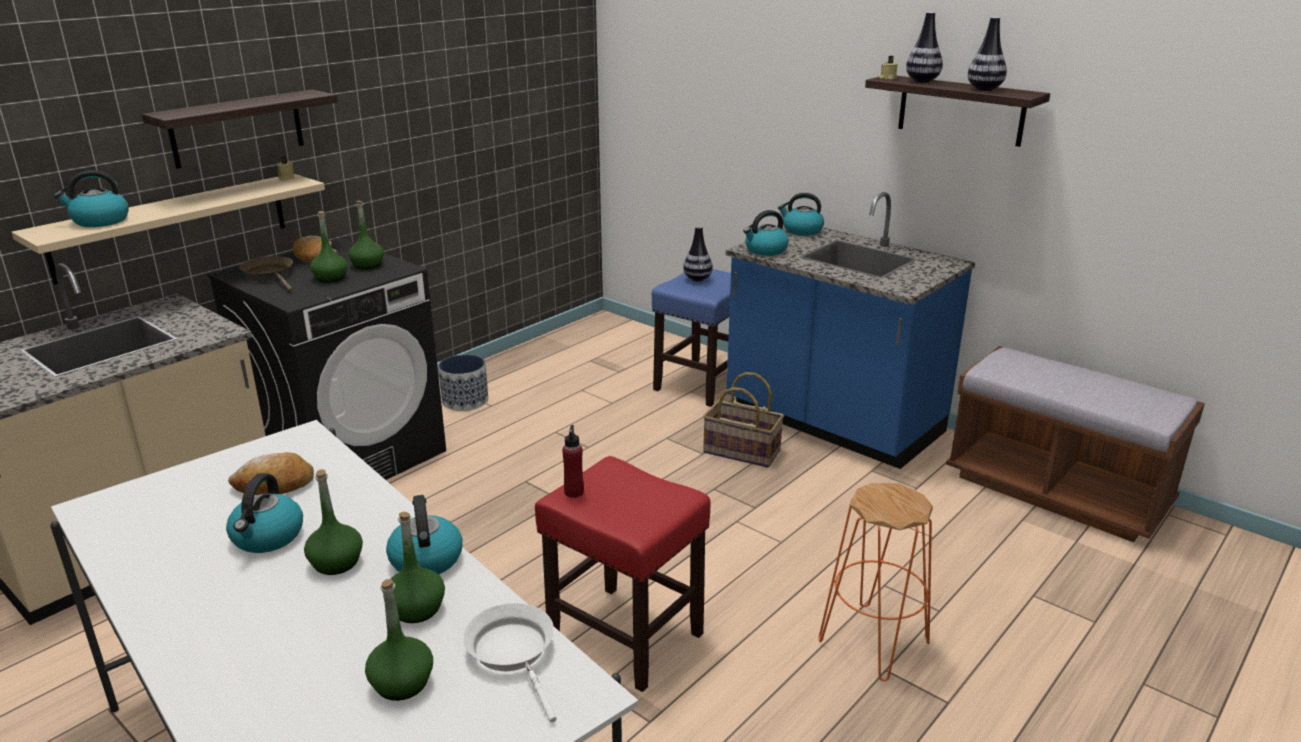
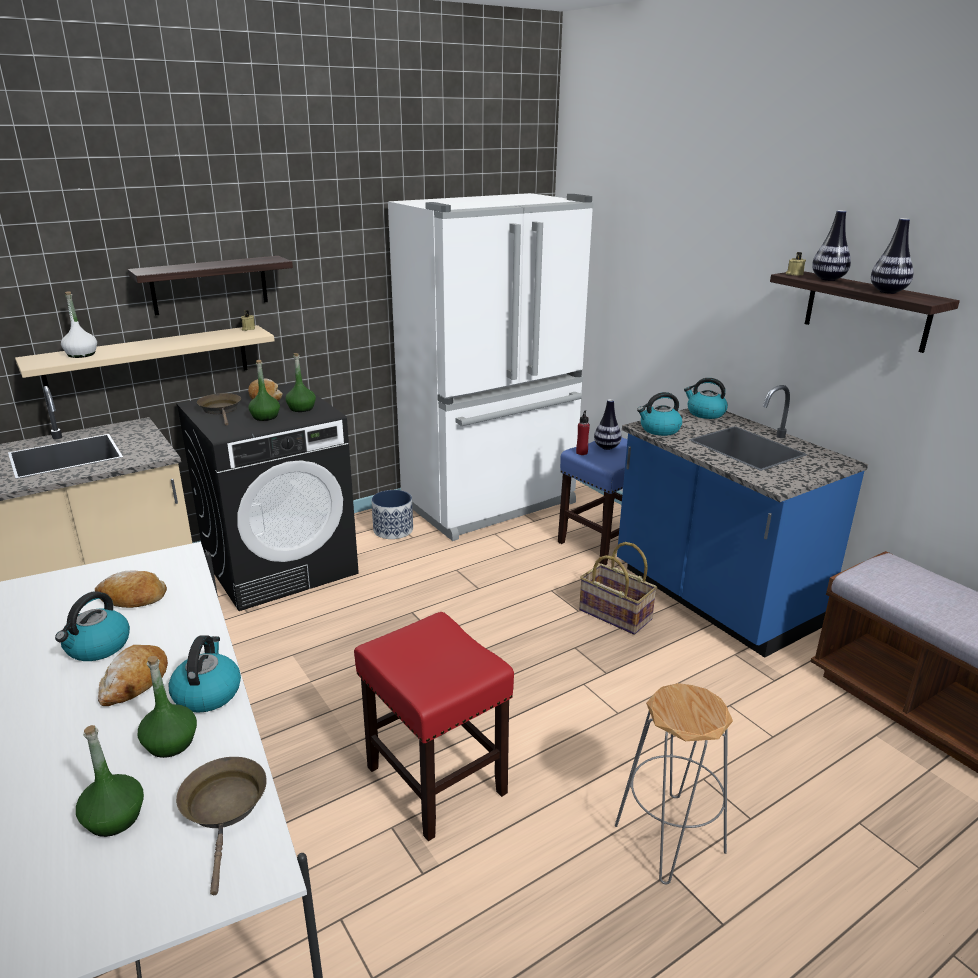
camera: 15 degrees right, 0 degrees up
(100, 221) = (81, 354): kettle -> white bottle
(336, 562) = (135, 682): green bottle -> bread
(514, 653) = (225, 809): white frying pan -> brown frying pan
(565, 360) = (492, 504): none -> white fridge
(574, 492) = (391, 643): red bottle -> red bottle (582, 452)
(874, 642) = (670, 838): orange stool -> grey stool

